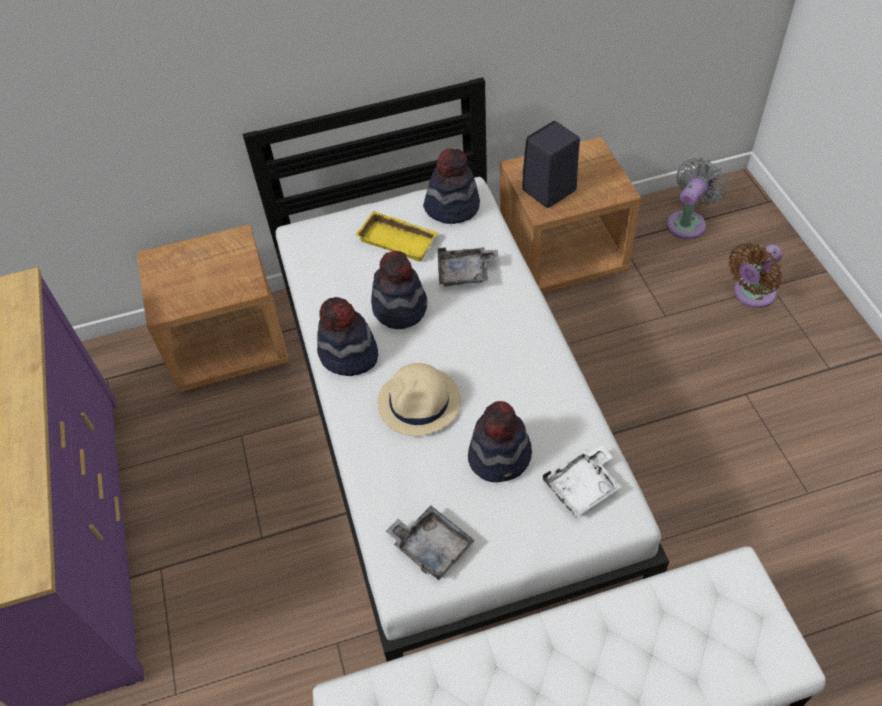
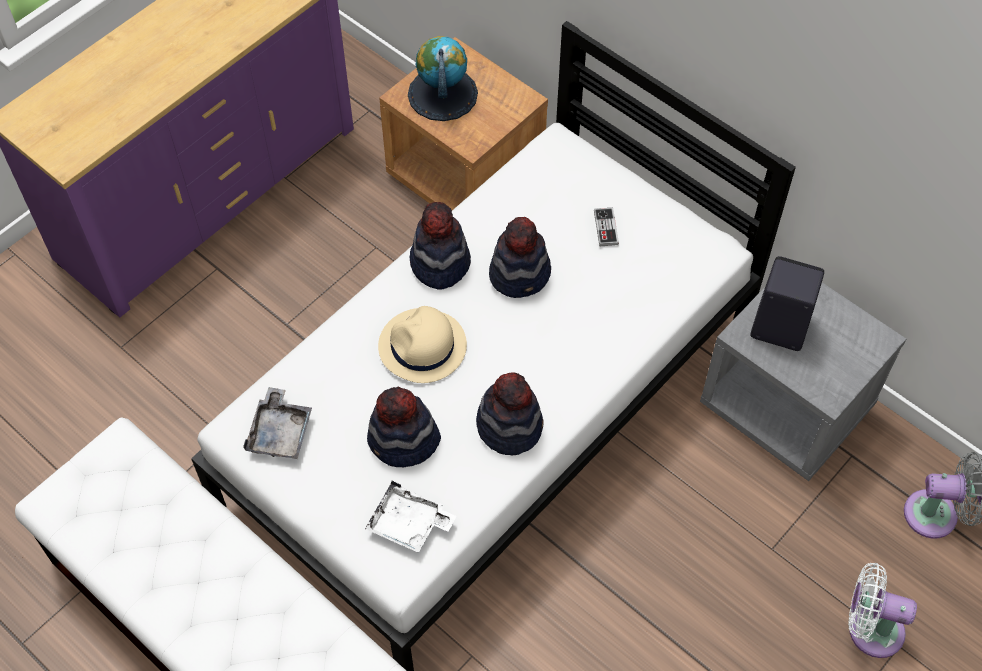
camera: 55 degrees right, 5 degrees up
(184, 284) = (442, 94): none -> globe
(399, 239) = (606, 228): yellow tray -> game controller
(452, 207) = (681, 249): hat -> hat (509, 426)
(465, 273) = (599, 305): grey tray -> none
(563, 255) = (787, 407): brown nightstand -> grey nightstand
(751, 294) = (869, 629): brown fan -> white fan

